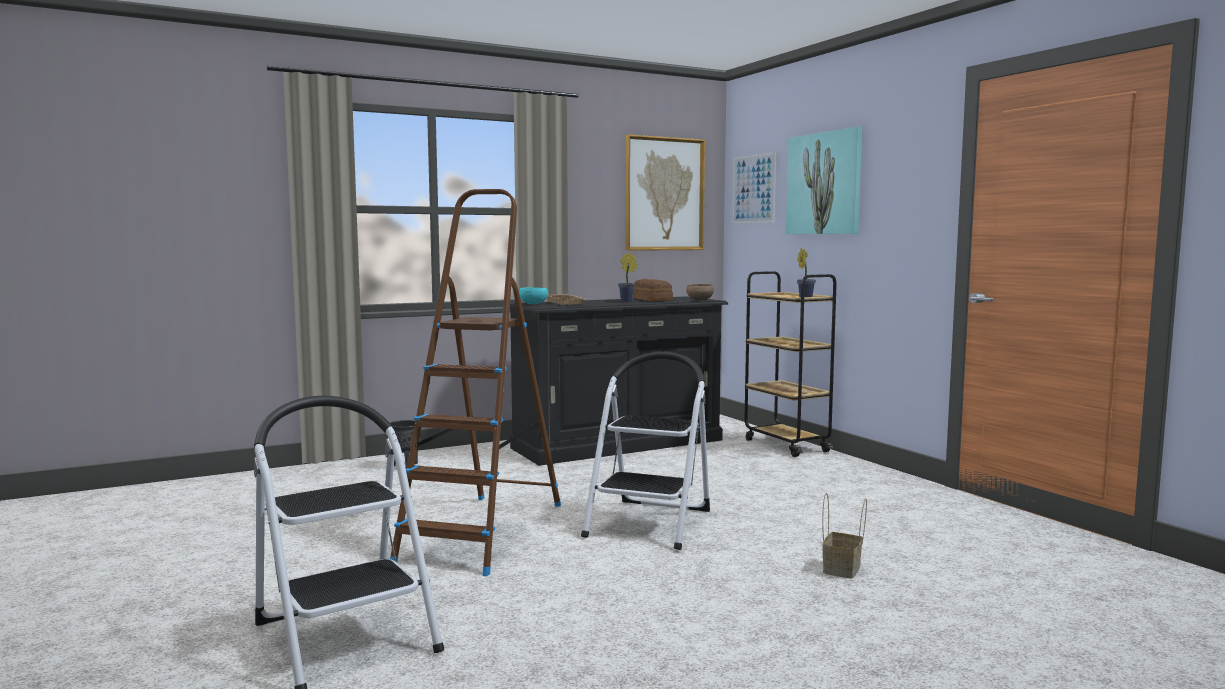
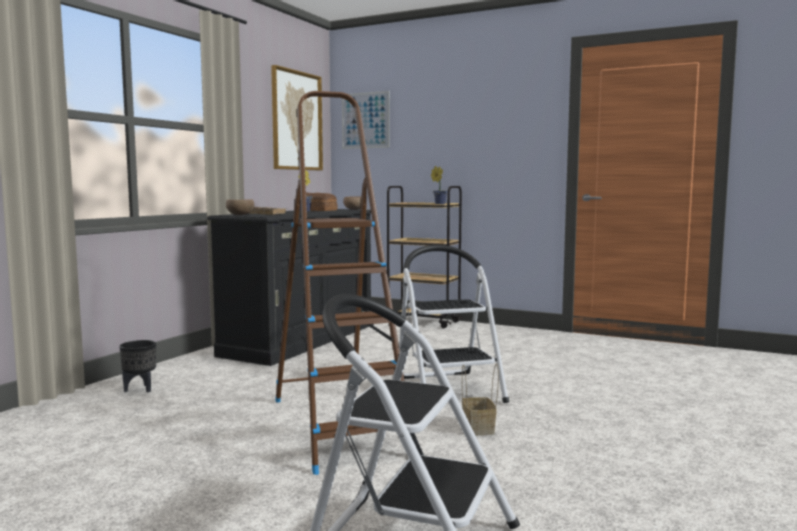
camera: 35 degrees left, 0 degrees up
(533, 304) = (239, 215): turquoise bowl -> brown bowl
(824, 183) = (441, 117): picture -> none
(842, 570) = (619, 391): basket -> basket (479, 429)

